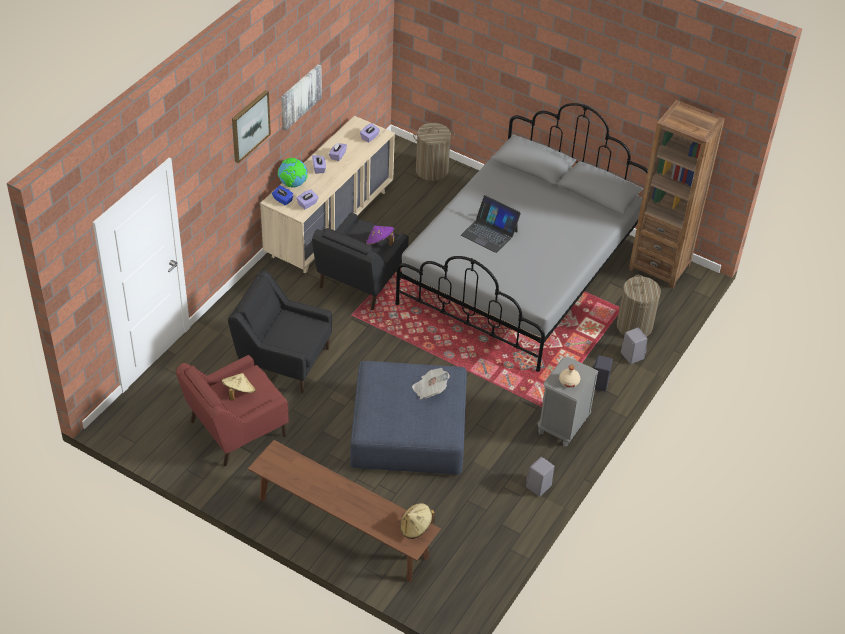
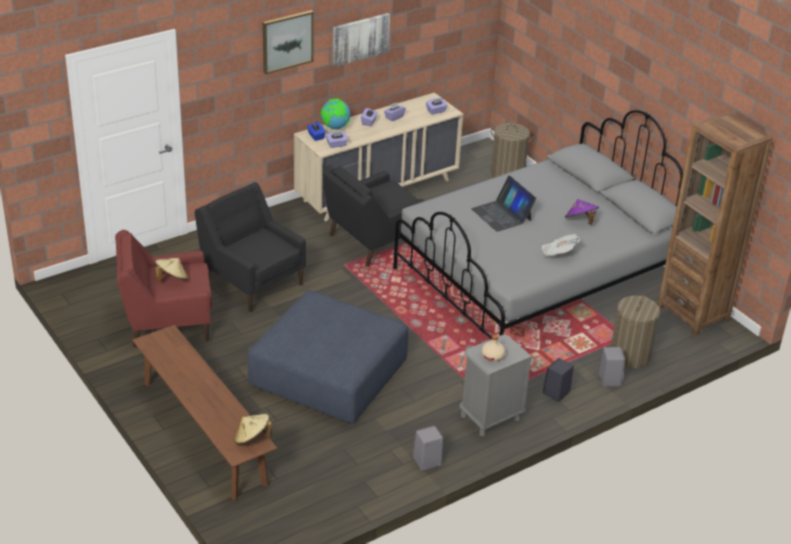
camera: 25 degrees right, 10 degrees down
(380, 243) = (396, 203): purple hat -> purple hat (580, 221)
(430, 389) = (355, 330): newspaper -> newspaper (558, 253)

